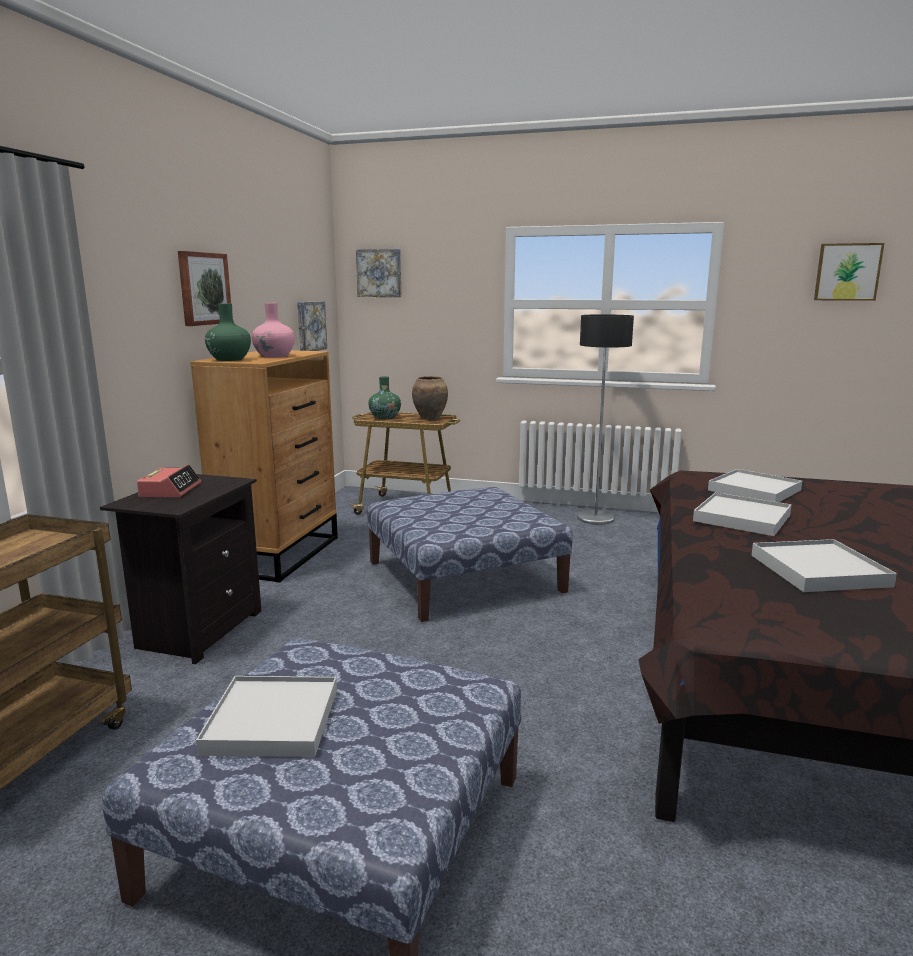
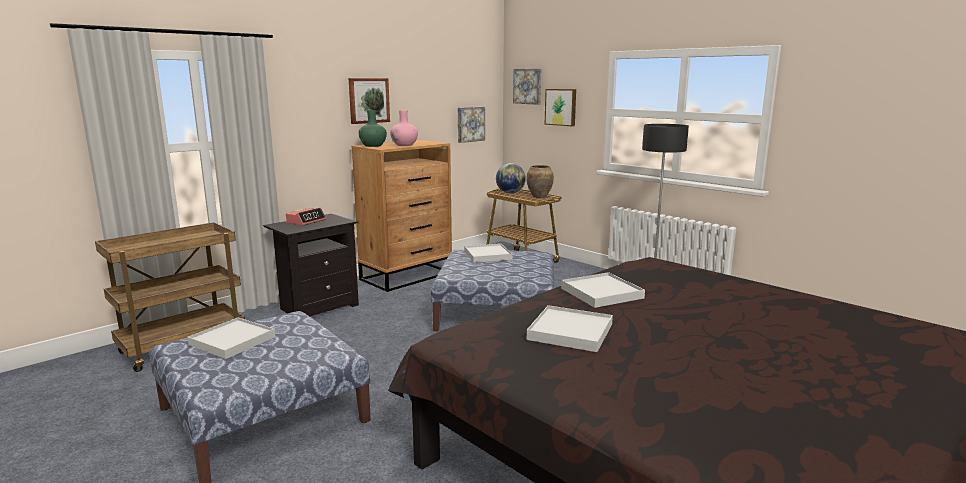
camera: 30 degrees right, 0 degrees up
(385, 417) = (510, 193): green vase -> globe
(754, 490) = (662, 278): white tray -> white tray (487, 255)
(847, 272) = (897, 92): picture -> picture (561, 107)

